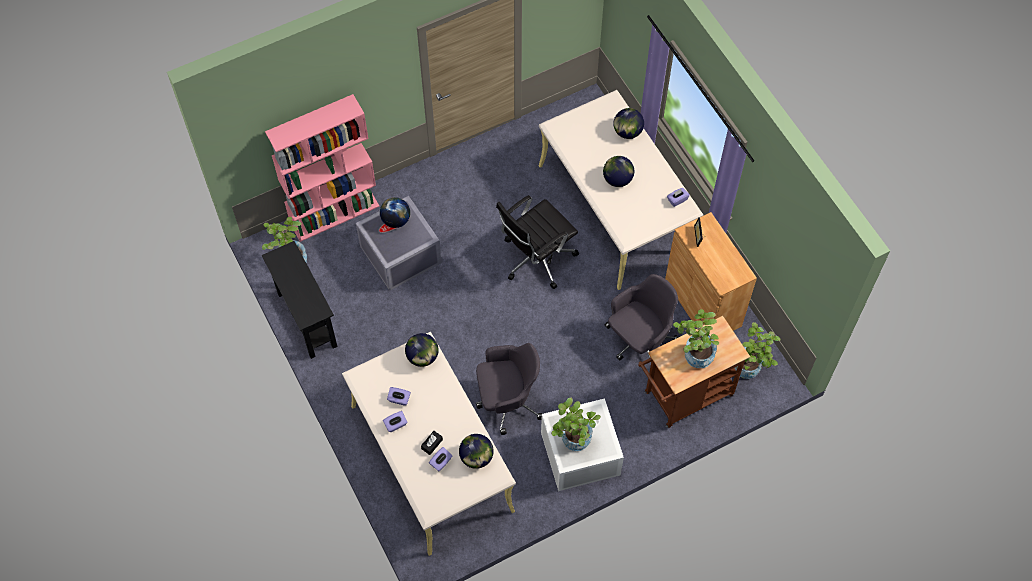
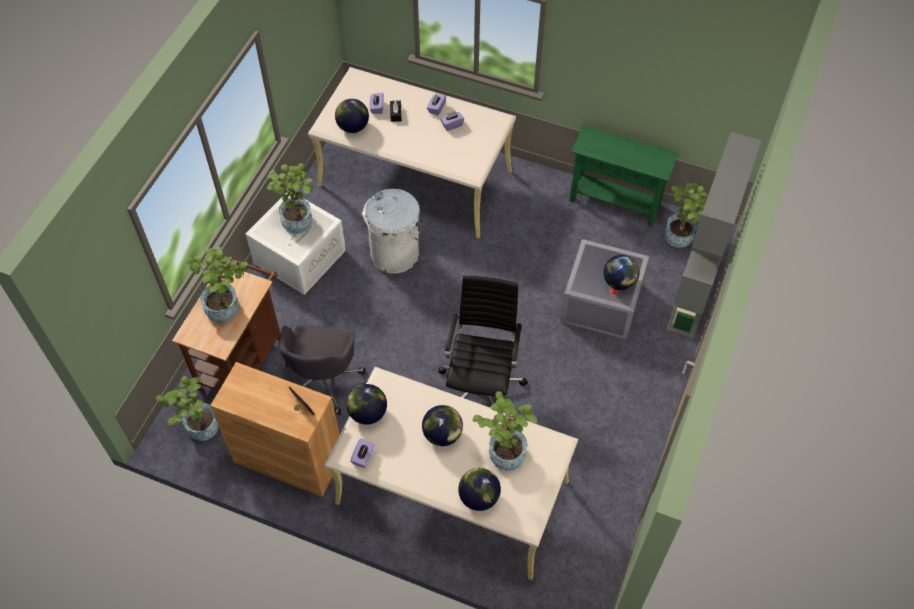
camera: 140 degrees right, 5 degrees down
(307, 319) = (614, 203): black console table -> green console table
(335, 214) = (693, 295): pink bookcase -> grey bookcase
(422, 357) = (465, 163): globe -> globe (367, 413)
(507, 400) = (395, 254): grey office chair -> white trash can
(589, 146) = (504, 450): none -> potted plant

